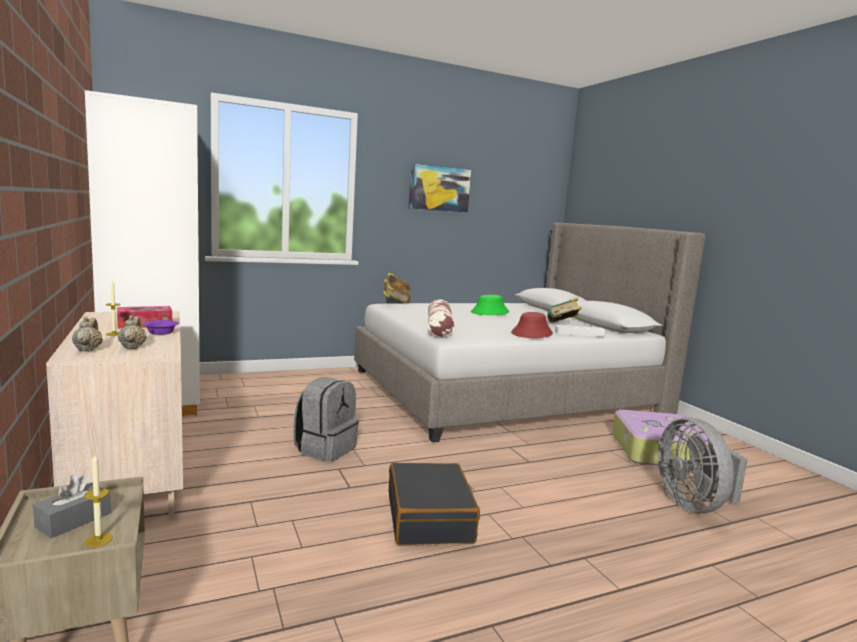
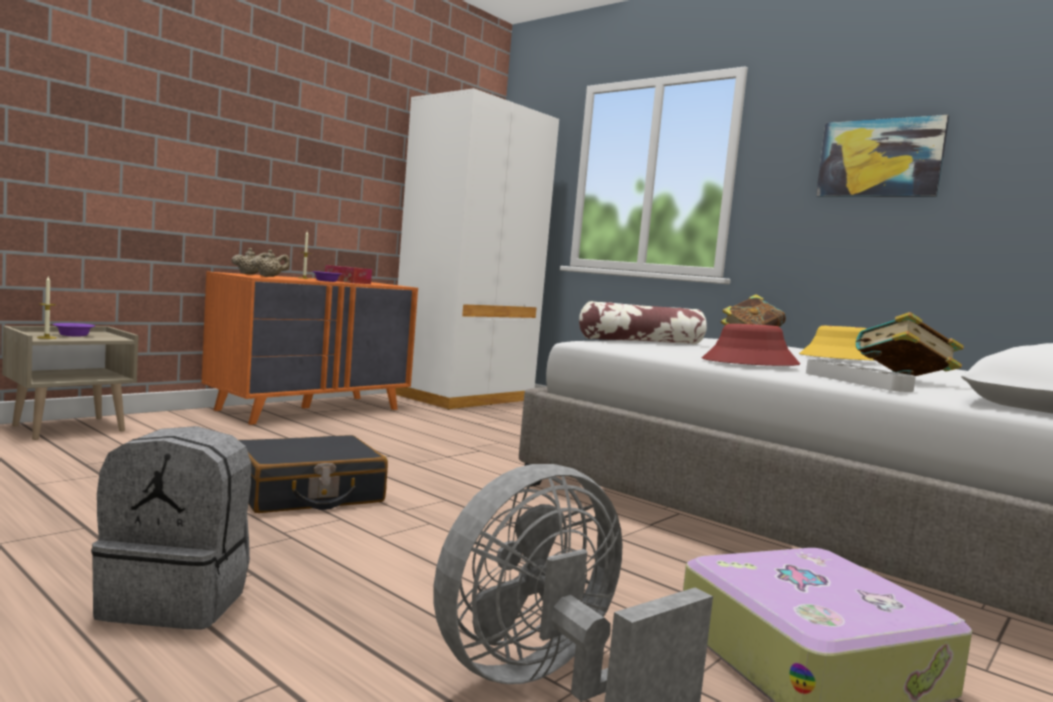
camera: 65 degrees right, 5 degrees down
(73, 520) = (75, 335): grey tissue box -> purple bowl
(131, 472) = (311, 409): beige dresser -> orange dresser
(325, 449) = (432, 448): grey backpack -> grey backpack (178, 601)
(490, 312) = (840, 358): green hat -> yellow hat

